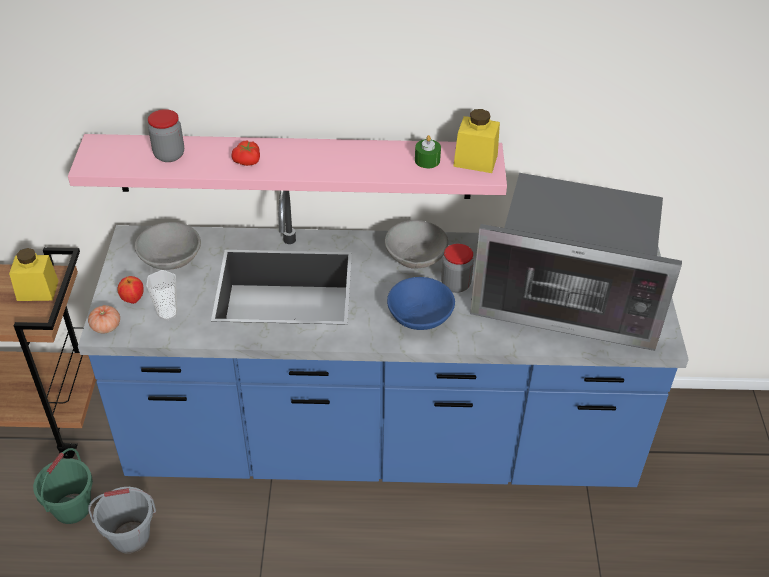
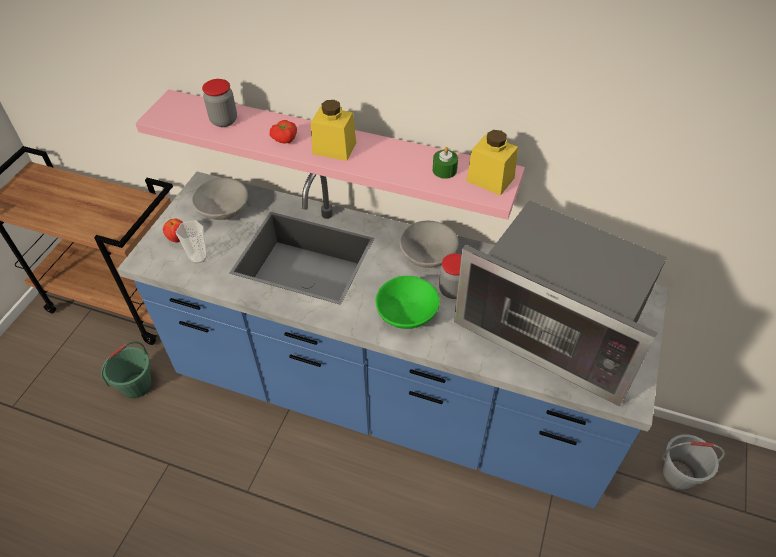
camera: 20 degrees right, 5 degrees up
(37, 290) = (132, 211): yellow jar -> yellow jar (334, 148)
(106, 327) = (146, 257): tomato -> none
(131, 536) = (168, 421): grey bucket -> grey bucket (678, 474)
(419, 317) = (406, 313): blue bowl -> green bowl

